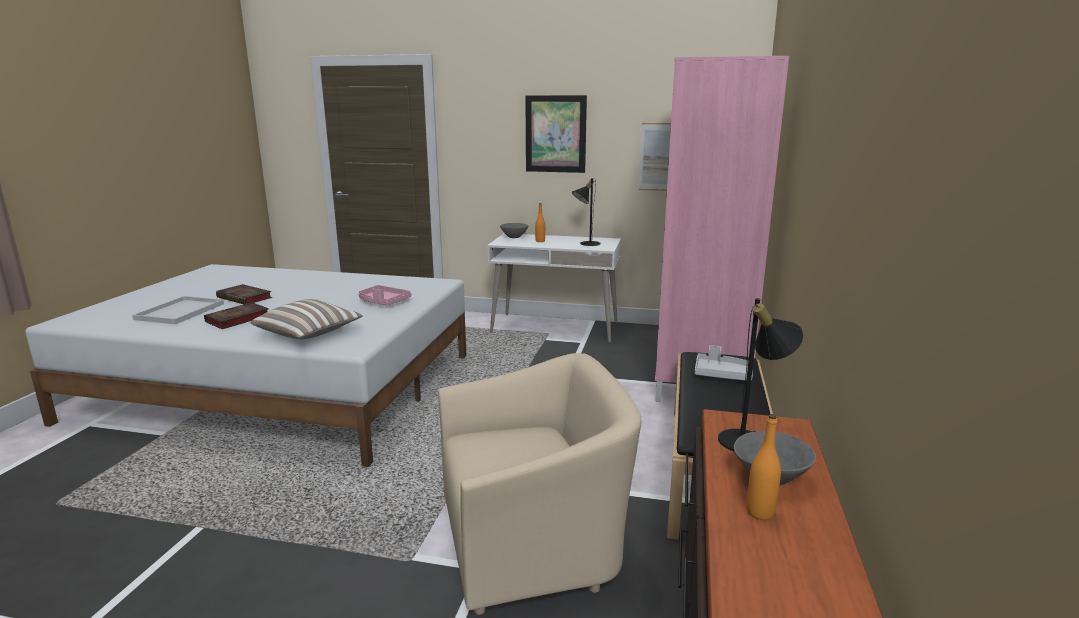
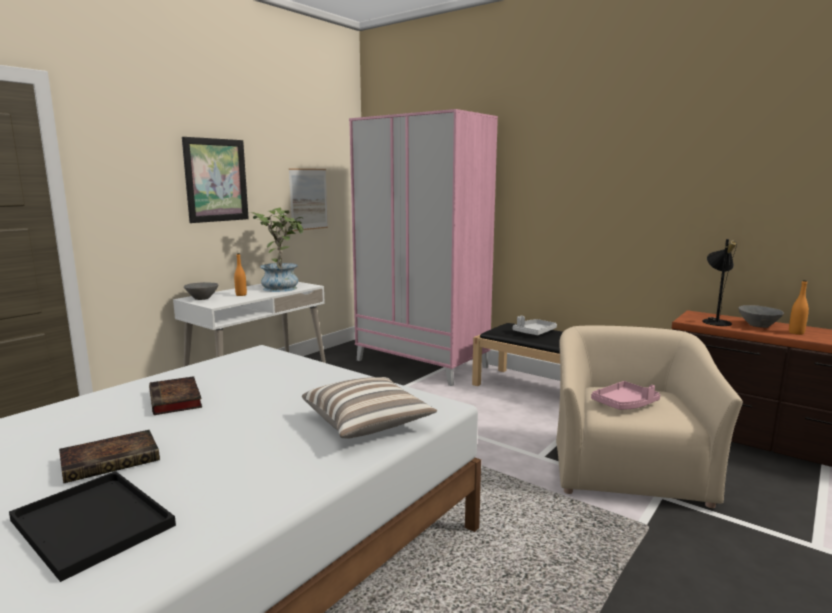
camera: 65 degrees left, 5 degrees down
(179, 312) = (95, 523): white tray -> black tray
(237, 319) = (232, 468): book -> book (176, 400)
(383, 302) = (292, 380): pink tray -> pink tray (625, 404)
(586, 243) = (282, 287): black table lamp -> potted plant

